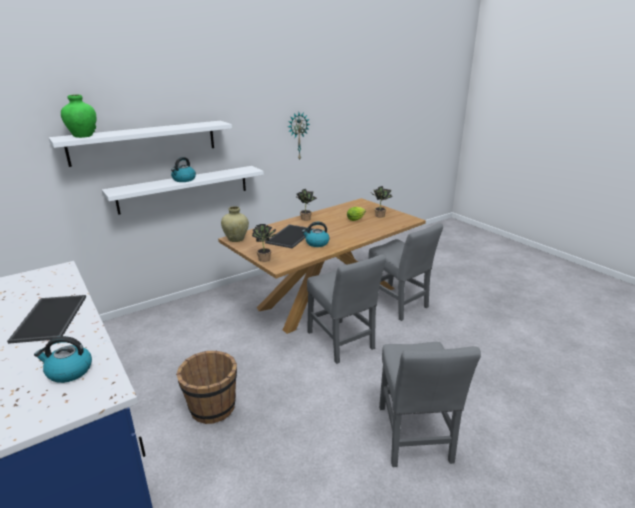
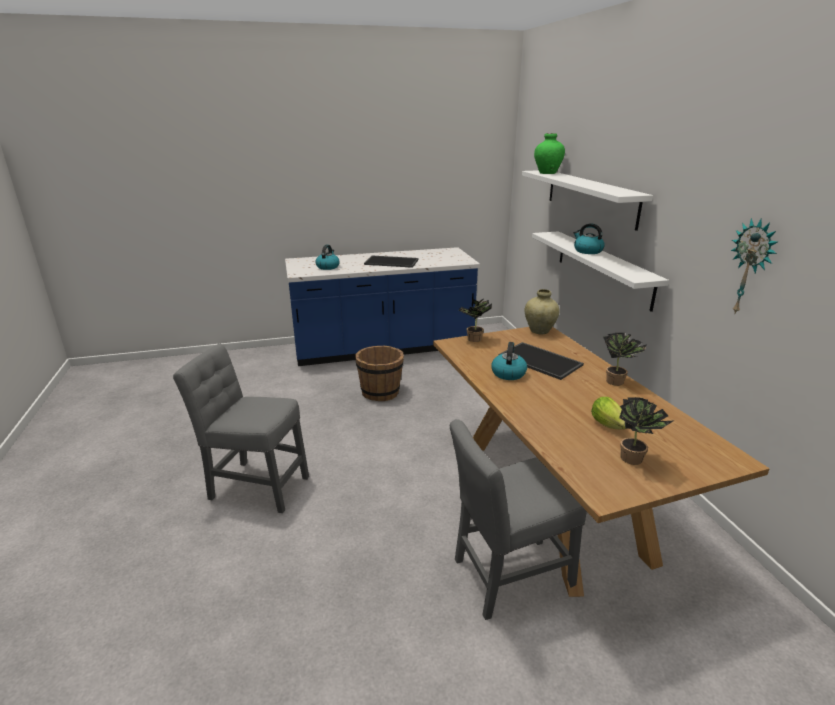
camera: 110 degrees right, 0 degrees up
(341, 342) = (430, 481): grey chair -> none

